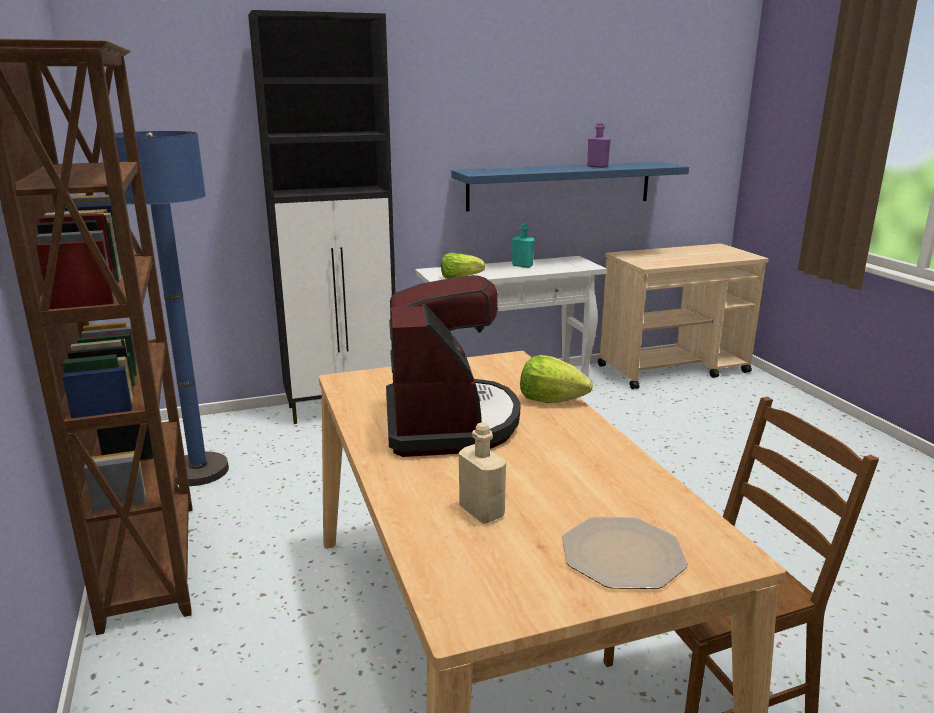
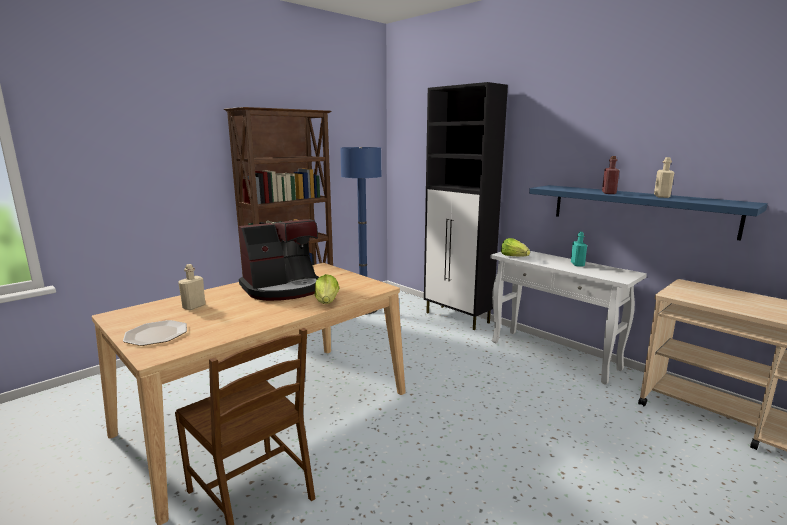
camera: 65 degrees right, 5 degrees down
(555, 170) = (608, 193): none -> red bottle
(597, 166) = (661, 196): purple bottle -> beige bottle

